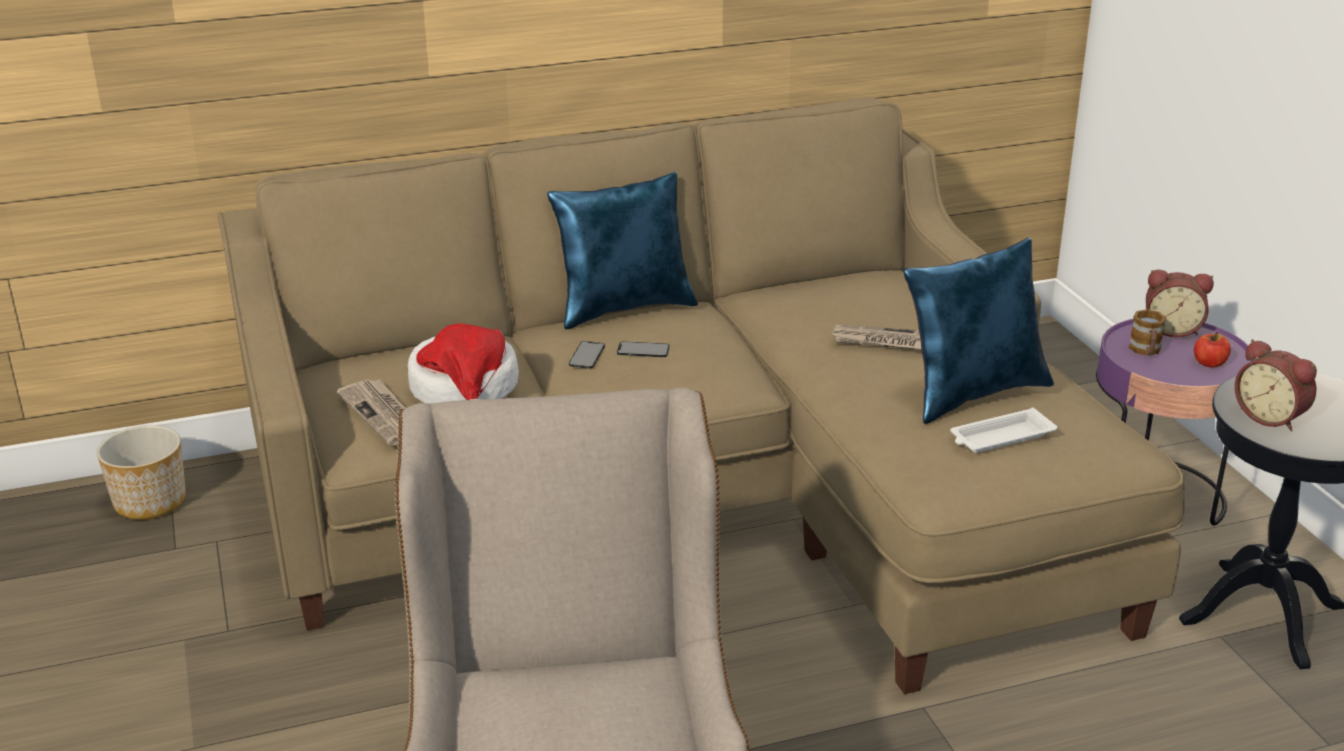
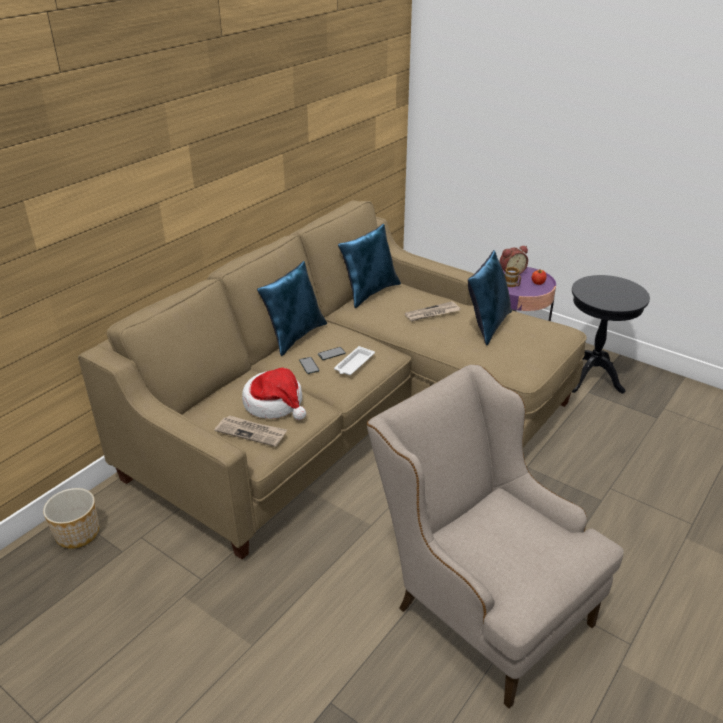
camera: 35 degrees left, 5 degrees up
(832, 280) = (370, 292): none -> blue pillow
(1000, 437) = (520, 341): white tray -> white tray (354, 364)
(1271, 417) = (602, 298): alarm clock -> none

